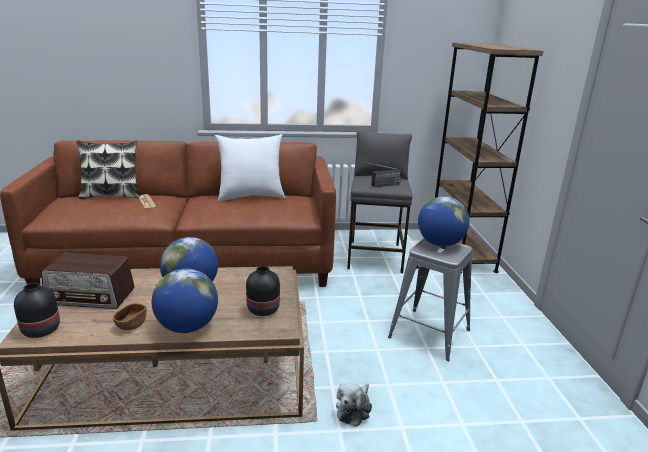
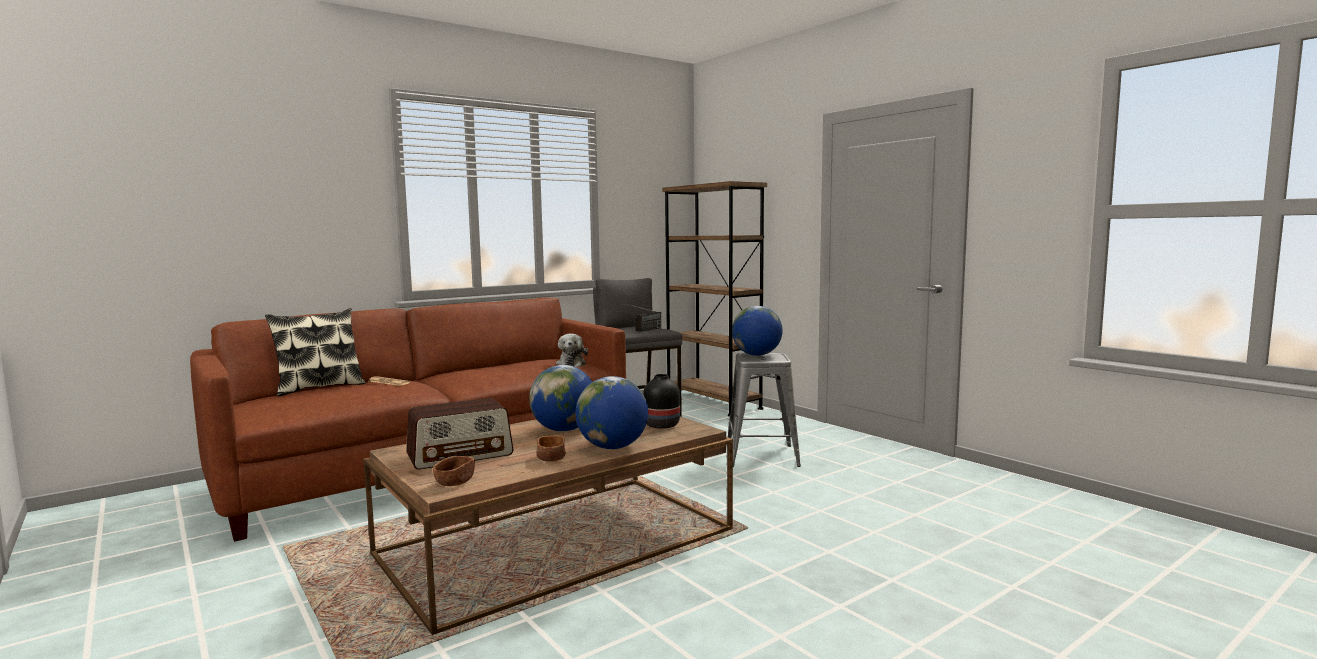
camera: 30 degrees left, 15 degrees down
(41, 329) = (455, 482): black vase -> brown bowl
(251, 196) = (504, 364): white pillow -> none
(354, 409) = (768, 513): plush toy -> plush toy (571, 364)

